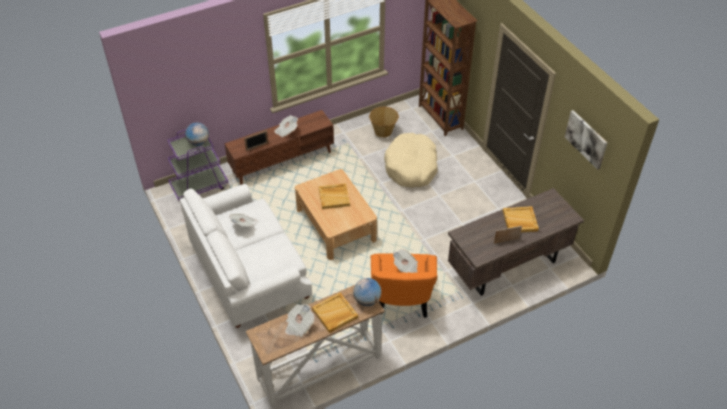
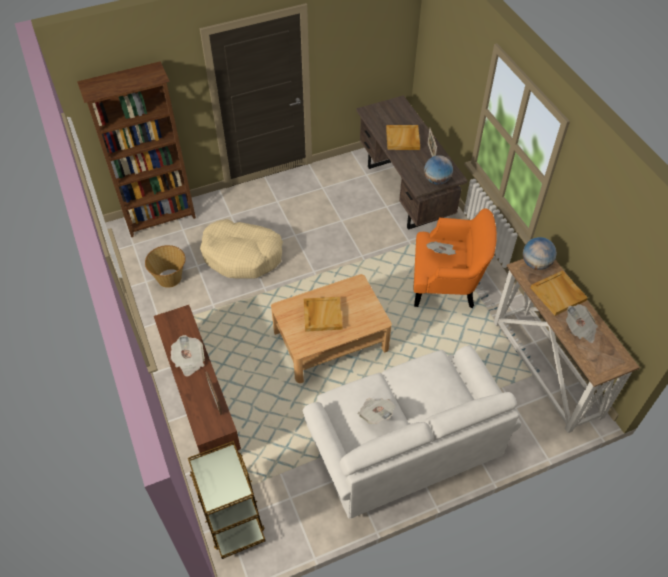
camera: 85 degrees left, 5 degrees up
(198, 142) = (217, 465): globe -> globe (436, 180)
(199, 186) = (231, 514): purple cart -> brown cart
(586, 139) = (371, 26): picture -> none

